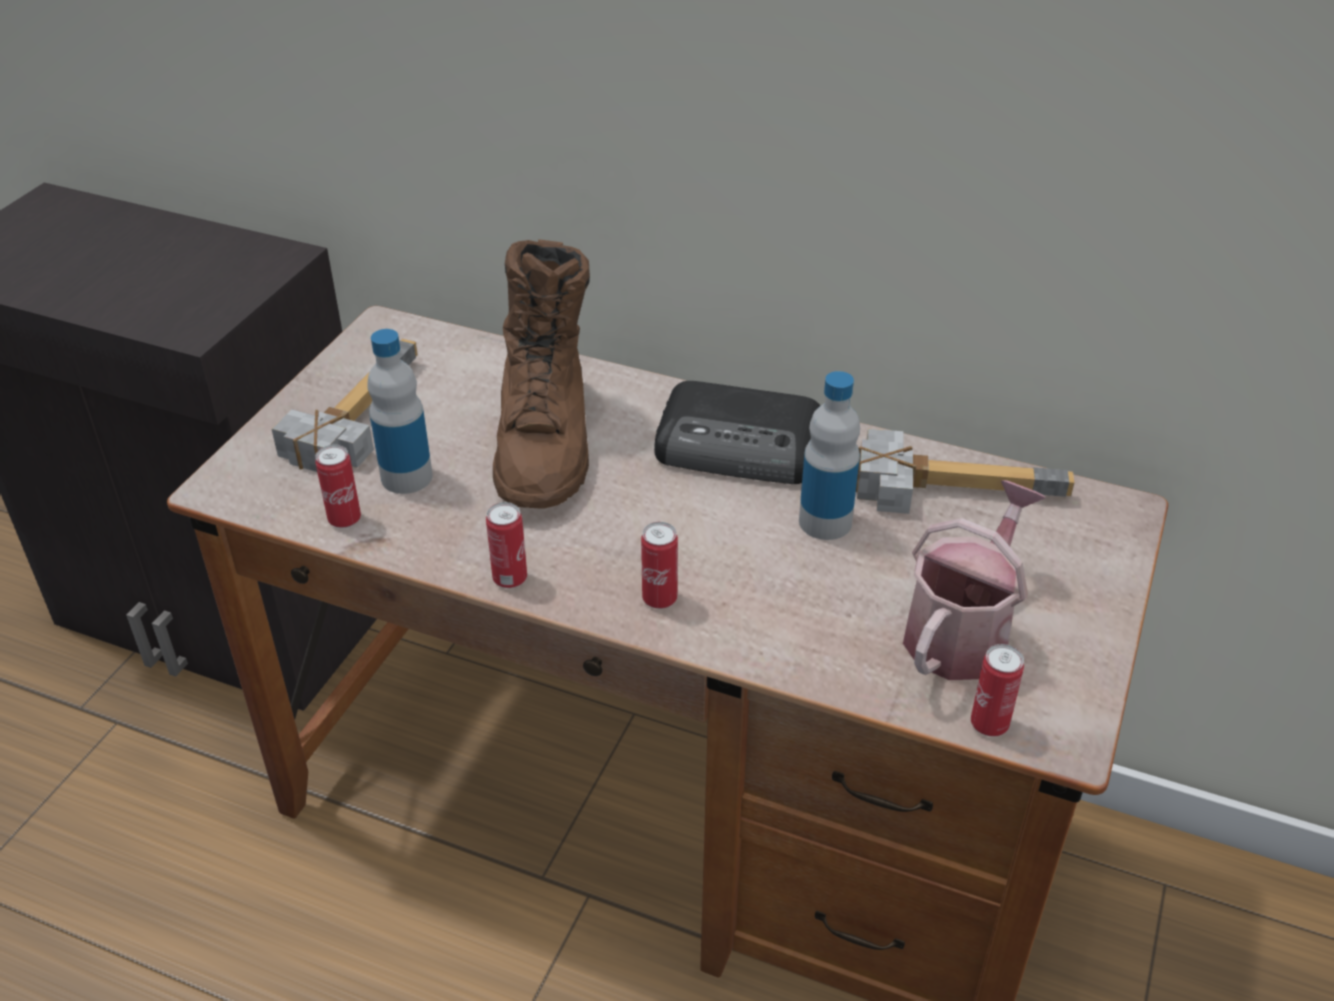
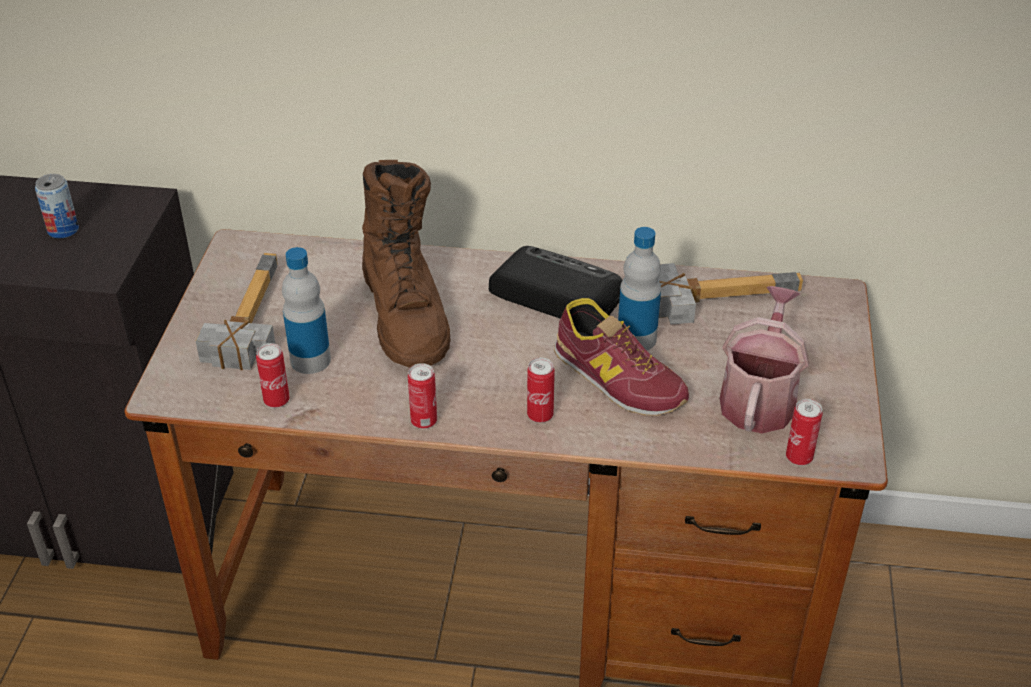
camera: 15 degrees left, 0 degrees up
(178, 275) = (63, 230): none -> can
(742, 446) = (555, 294): radio -> radio turned 150 degrees counterclockwise
(779, 569) = (617, 378): none -> shoe

